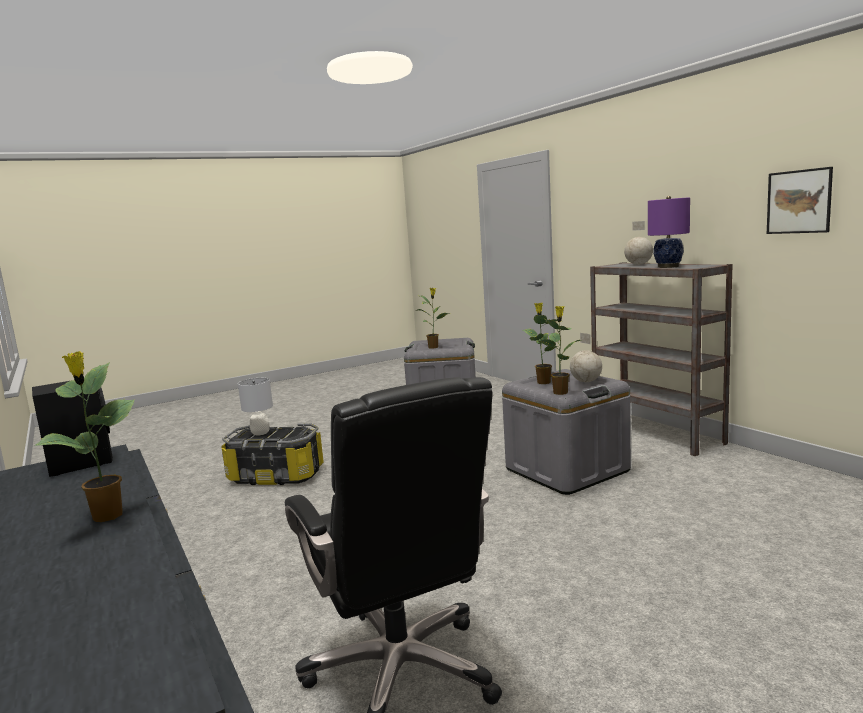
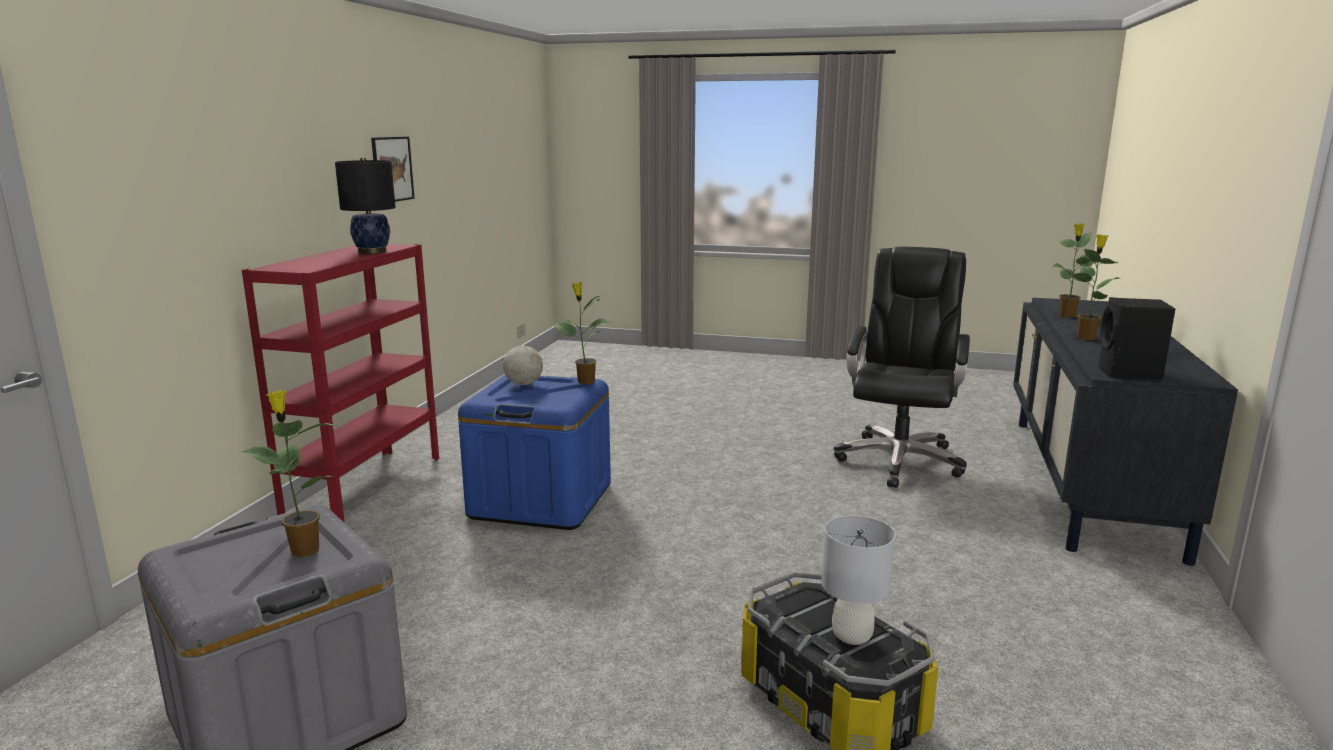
camera: 135 degrees left, 5 degrees up
(543, 382) = (539, 401): potted plant -> potted plant (1067, 316)
(567, 470) = (541, 500): grey storage box -> blue storage box
(638, 264) = (309, 261): globe -> none
(656, 433) = (365, 487): grey bookcase -> red bookcase
(668, 267) = (372, 251): purple table lamp -> black table lamp

